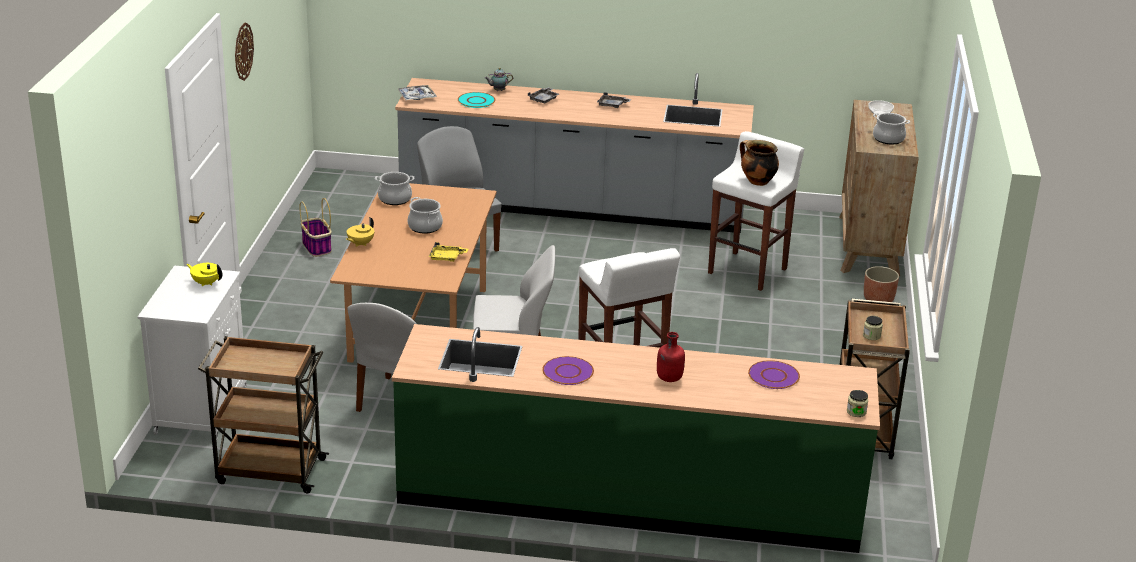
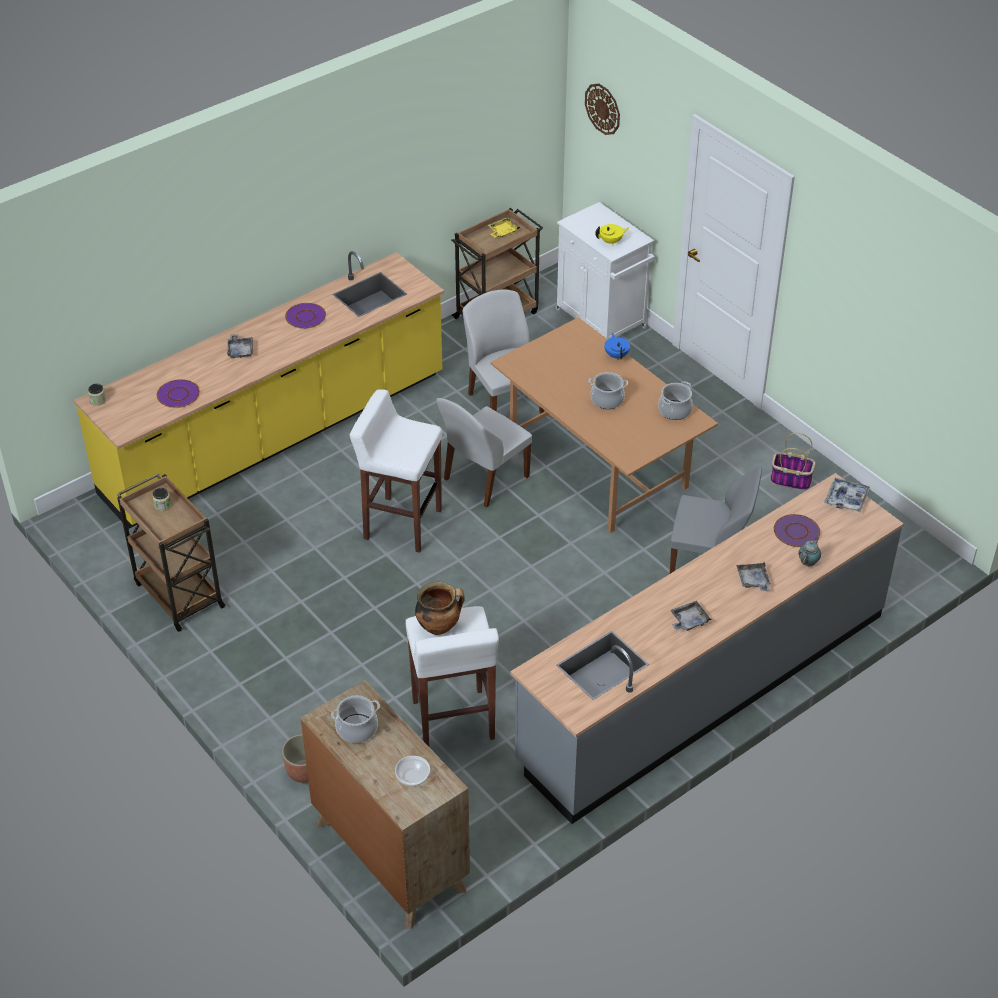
camera: 135 degrees right, 15 degrees up
(243, 51) = (830, 259): wall clock -> wall clock (603, 108)
(360, 244) = (616, 355): yellow teapot -> blue teapot
(447, 257) = (544, 384): yellow tray -> yellow tray (502, 232)
(476, 101) = (796, 532): turquoise plate -> purple plate
(629, 498) = (276, 435): green counter -> yellow counter
(668, 379) = (240, 350): red bottle -> grey tray

